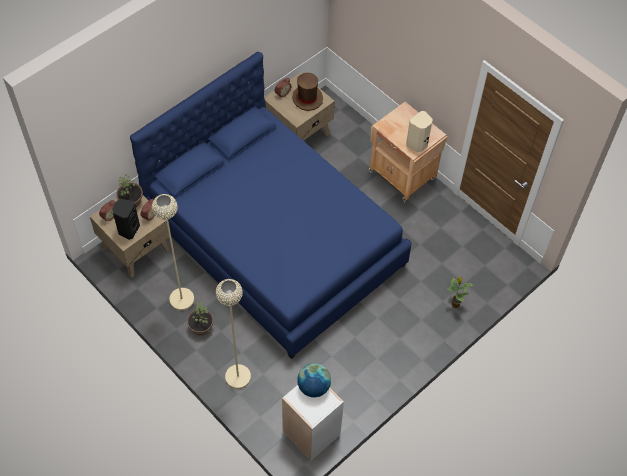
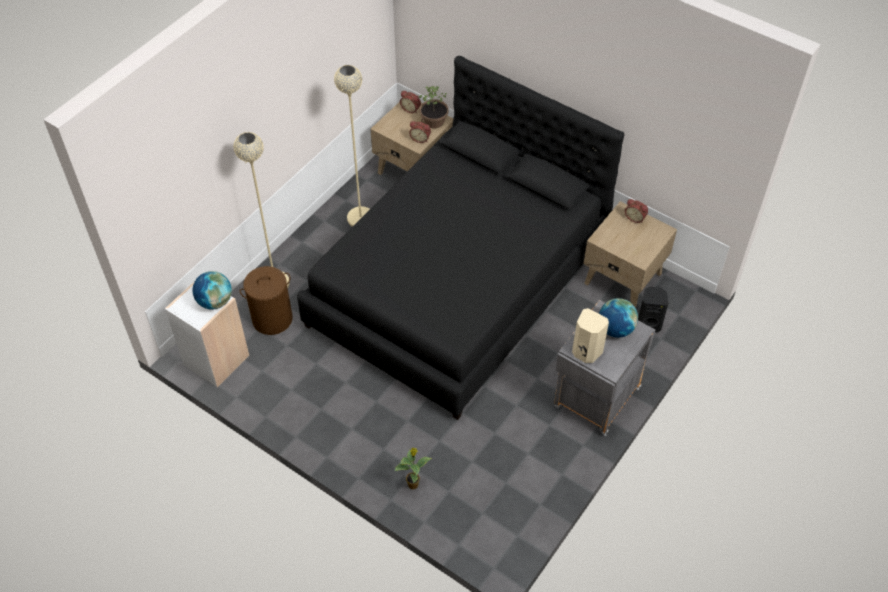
camera: 80 degrees right, 5 degrees down
(128, 229) = (397, 126): black speaker -> black speaker (648, 323)
(200, 327) = (330, 240): potted plant -> none
(274, 239) = (459, 283): blue bed -> black bed
(277, 383) = (272, 319): none -> brown laundry basket
(307, 98) = (637, 243): brown hat -> none
(401, 123) = (615, 329): none -> globe
(402, 176) = (596, 399): brown cart -> grey cart

